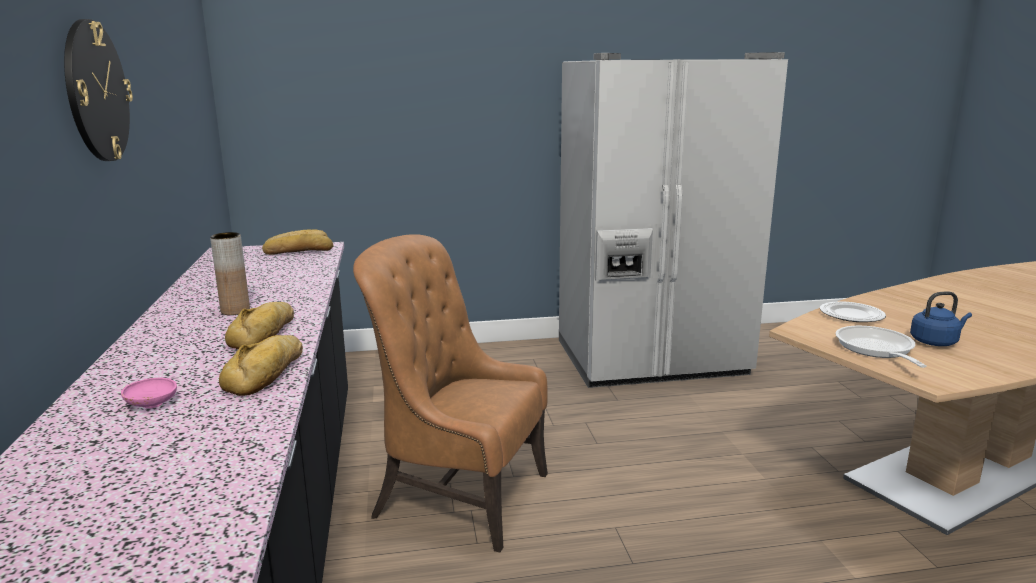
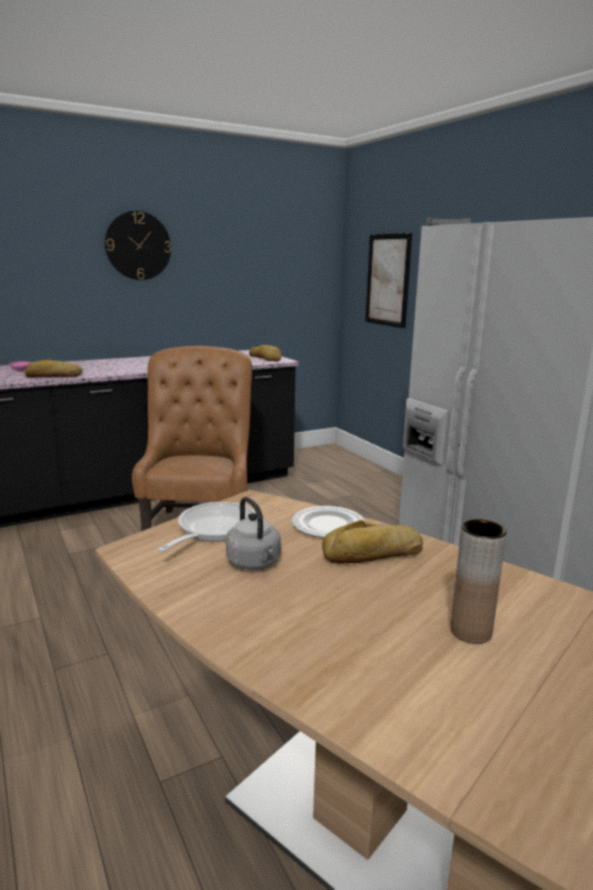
camera: 70 degrees right, 0 degrees up
(235, 311) = (142, 364): brown vase -> brown vase (471, 632)
(265, 333) = (108, 370): bread -> bread (373, 554)
(335, 118) = (388, 280): none -> picture
(876, 349) = (212, 530): frying pan -> frying pan turned 45 degrees counterclockwise
(935, 342) = (255, 563): blue kettle -> grey kettle

